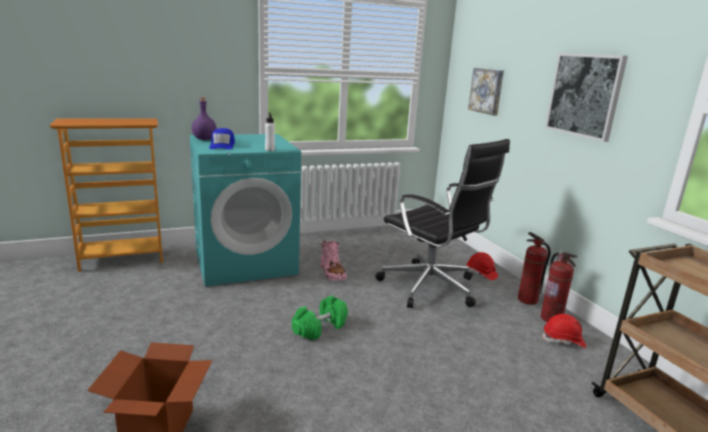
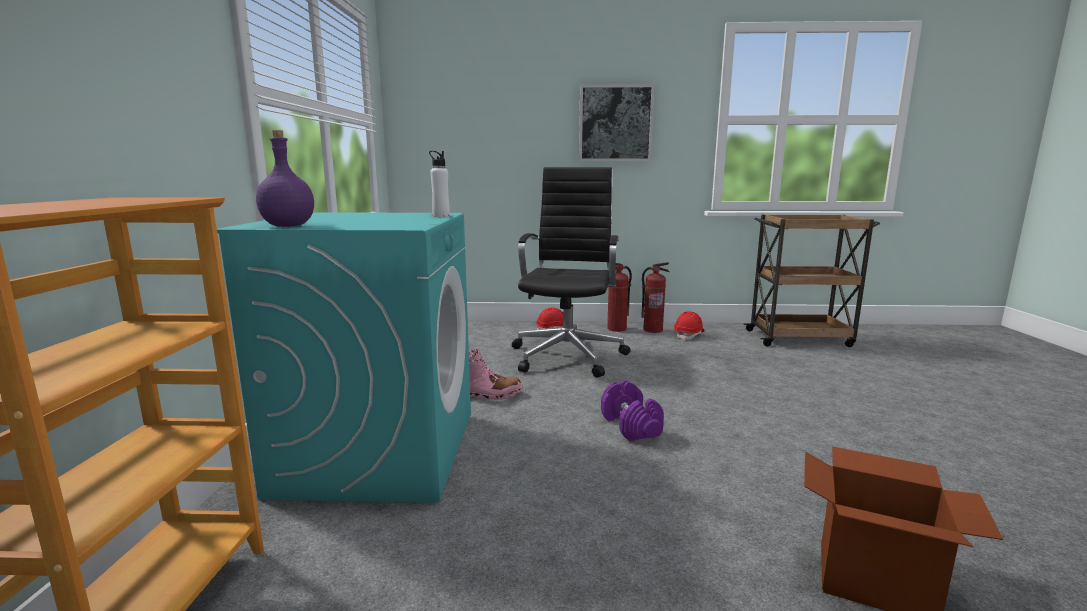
camera: 65 degrees left, 5 degrees down
(222, 145) = (371, 223): blue cap -> none
(320, 328) = (631, 426): green dumbbell -> purple dumbbell
(431, 288) = (568, 355): black office chair -> black office chair turned 60 degrees counterclockwise
(487, 91) = (472, 134): picture -> none

